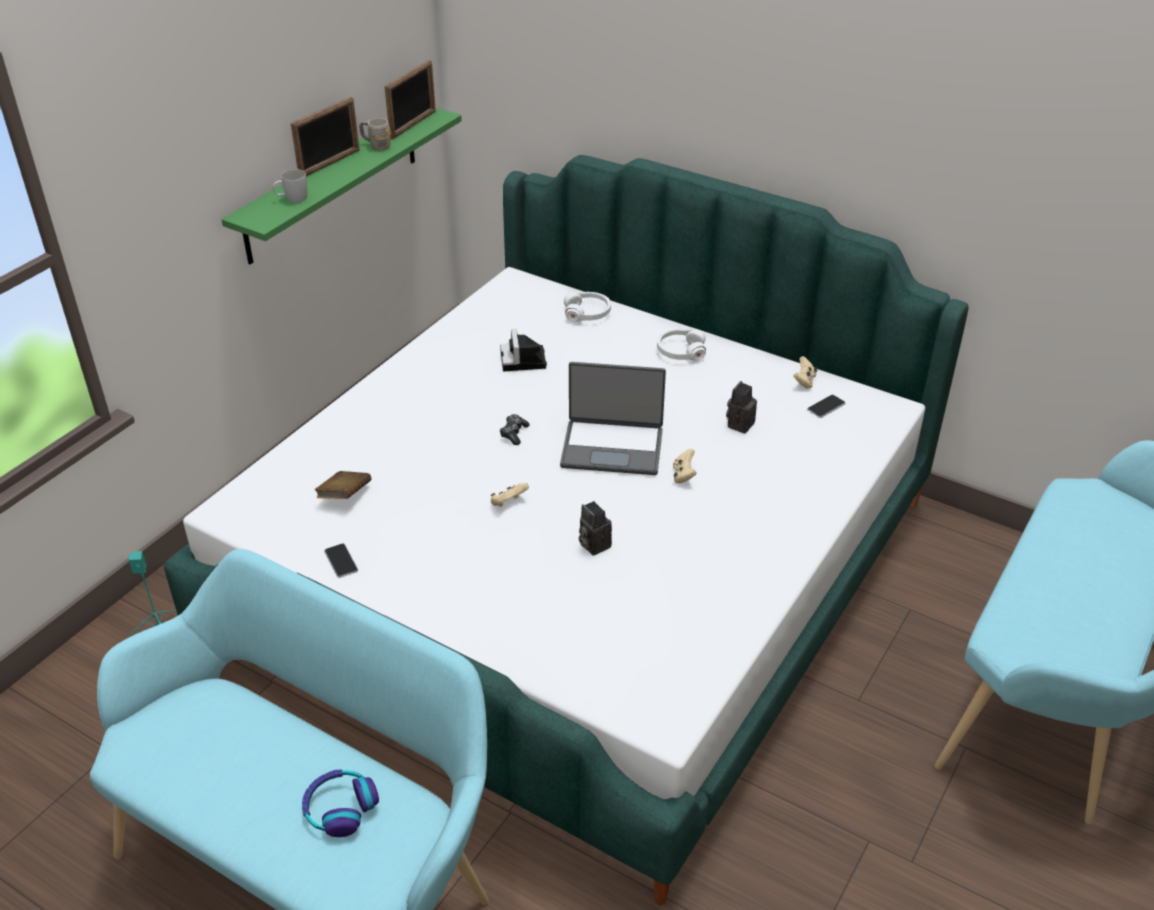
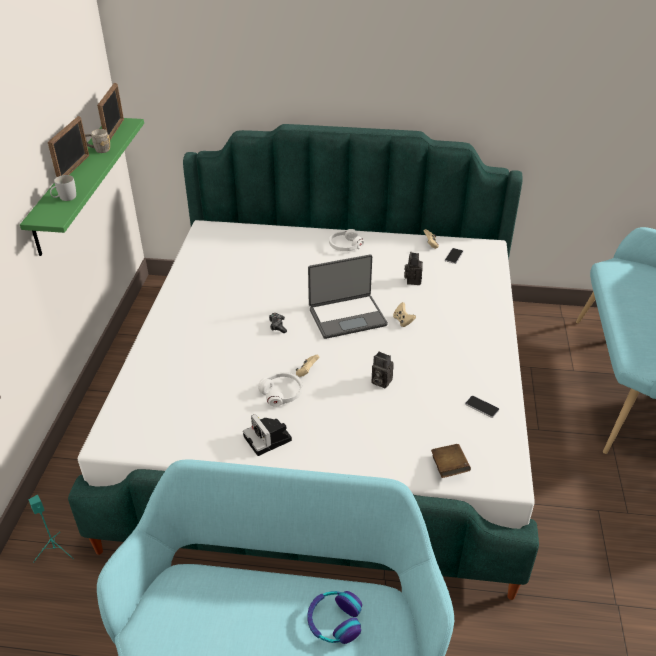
camera: 25 degrees left, 0 degrees up
(341, 561) = (220, 448): phone -> phone (482, 407)
(345, 496) = (190, 402): brown book -> brown book (449, 468)
(524, 361) = (250, 278): camera -> camera (269, 439)
(587, 313) = (269, 237): white headphones -> white headphones (282, 393)

